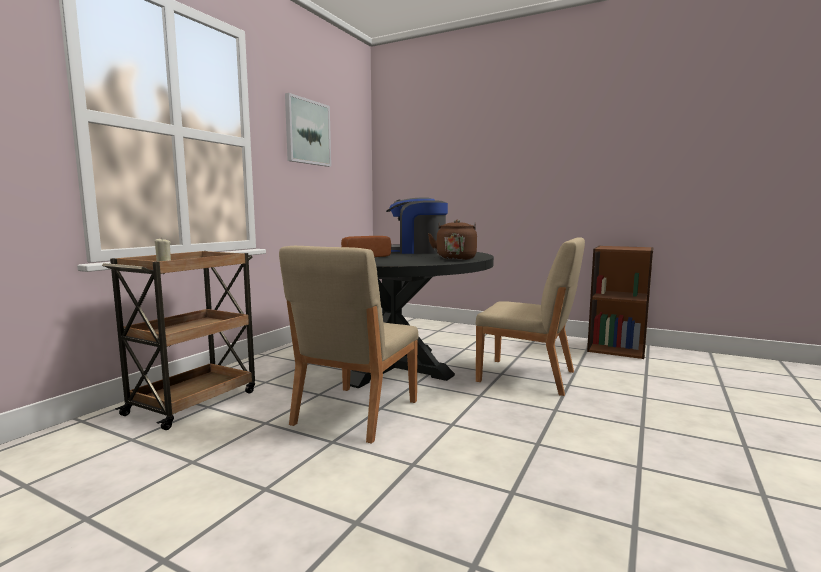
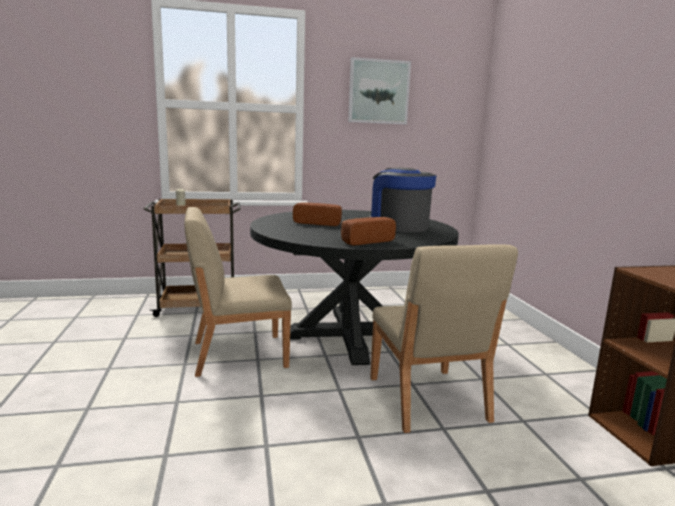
camera: 50 degrees right, 5 degrees up
(455, 258) = (365, 241): brown kettle -> bread

